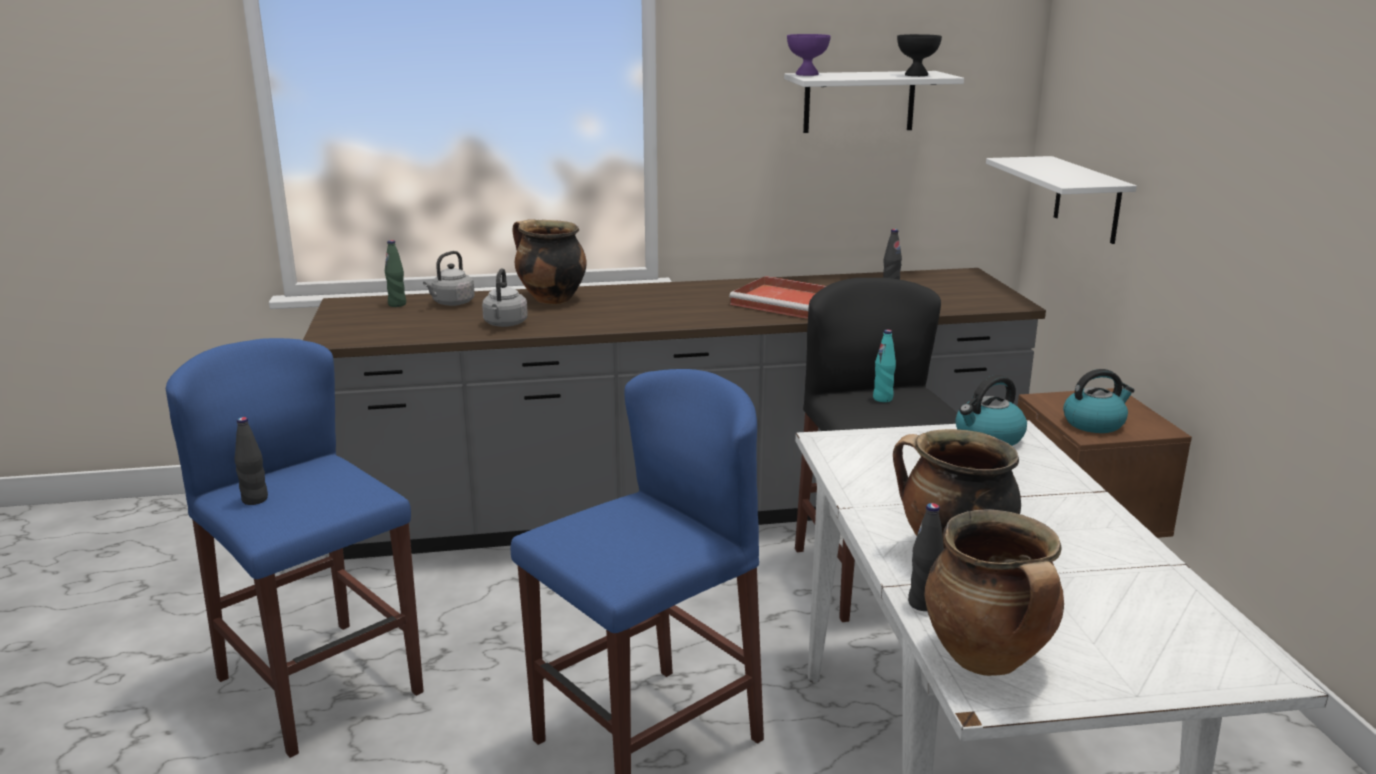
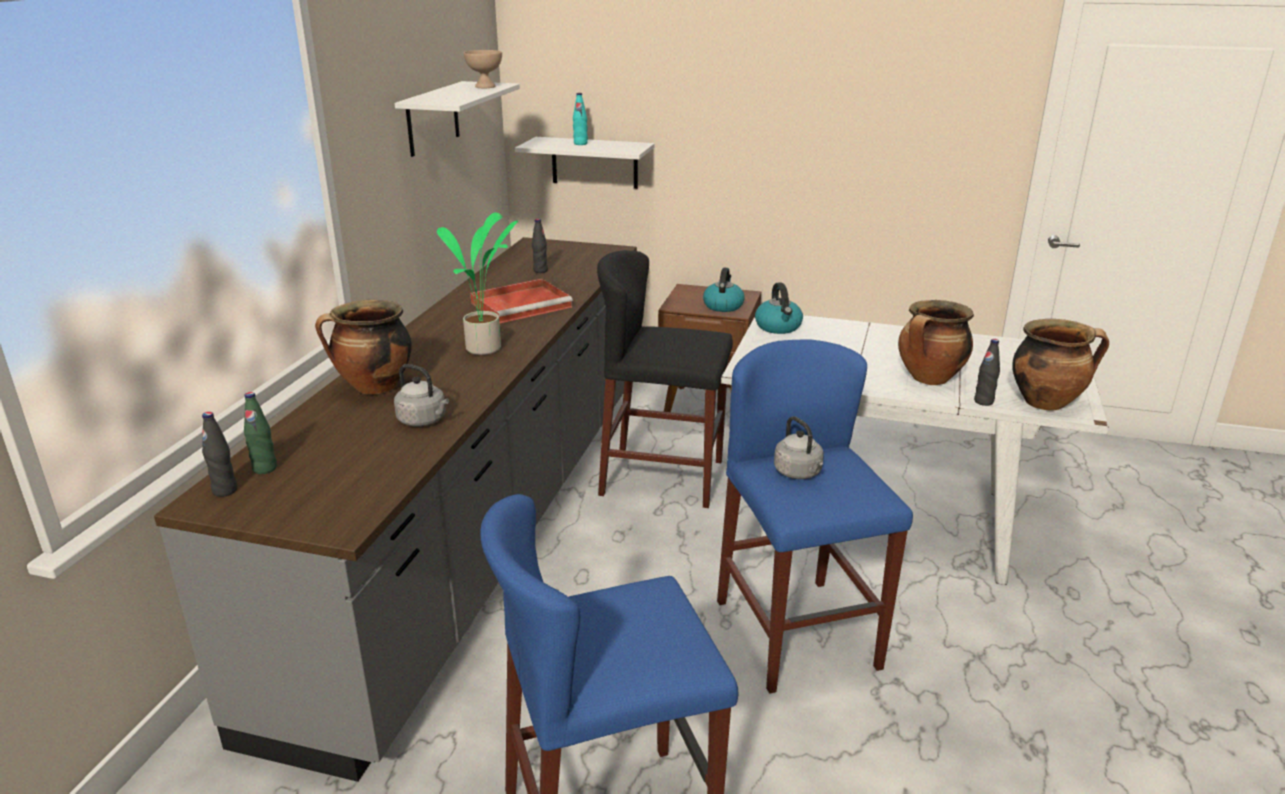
camera: 65 degrees left, 5 degrees up
(255, 500) = (626, 664): black bottle -> black bottle (225, 490)
(451, 303) = (310, 437): grey kettle -> grey kettle (799, 473)
(667, 312) = (486, 348): none -> potted plant
(807, 74) = (422, 100): purple bowl -> none
(882, 398) = (659, 341): turquoise bottle -> turquoise bottle (580, 144)
(917, 75) = (486, 86): black bowl -> beige bowl

